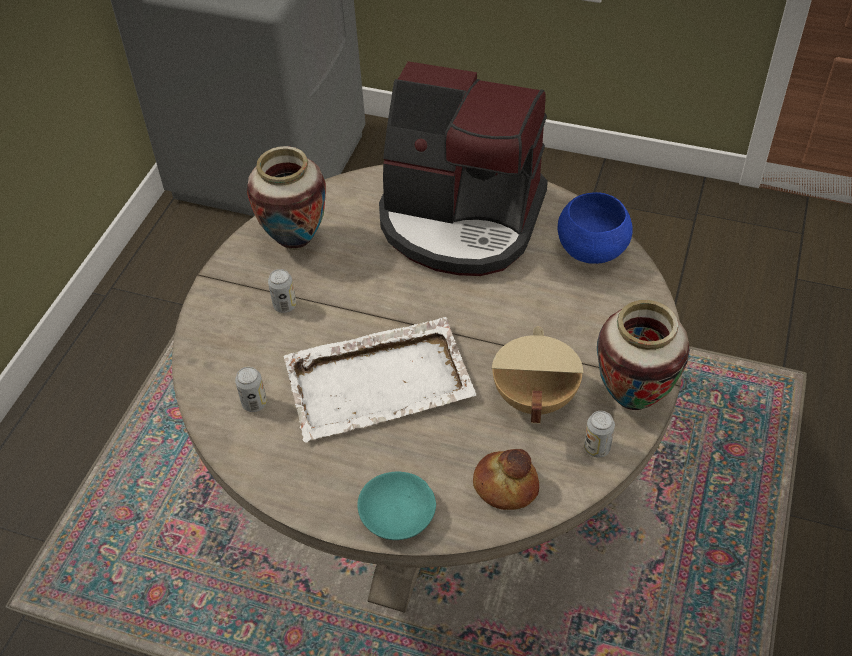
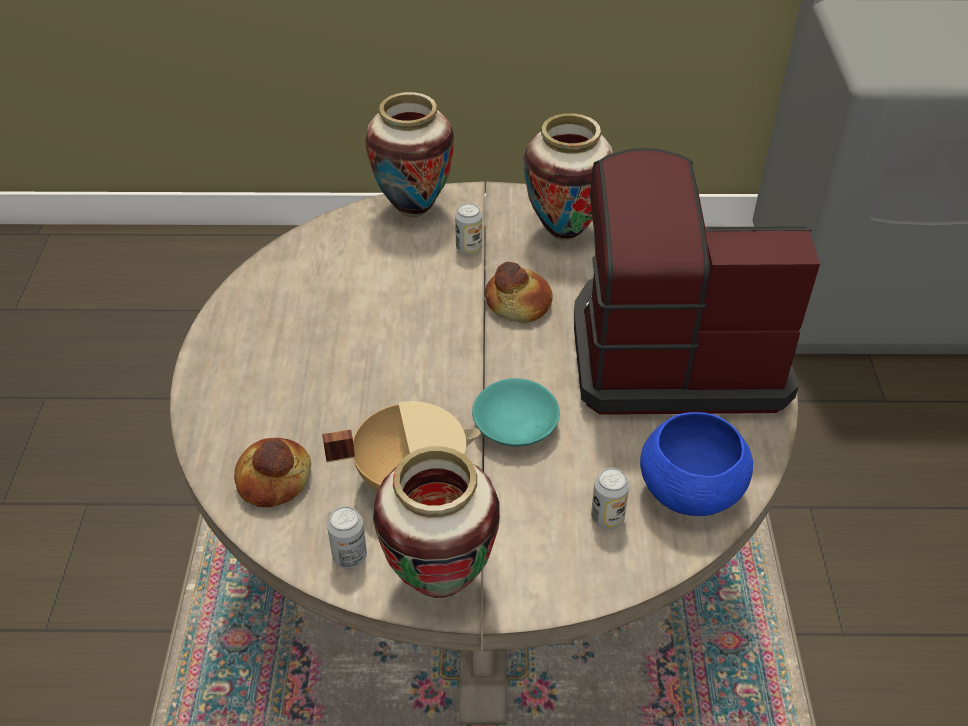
camera: 70 degrees right, 5 degrees down
(209, 332) = (413, 209): none -> vase
(254, 403) = (333, 263): can -> can (607, 517)
(368, 290) = (519, 303): none -> bread
(380, 382) = (390, 344): white tray -> none
(398, 514) = (218, 399): turquoise bowl -> turquoise bowl (516, 426)
(461, 220) = (672, 353): coffee machine -> coffee machine turned 90 degrees clockwise

